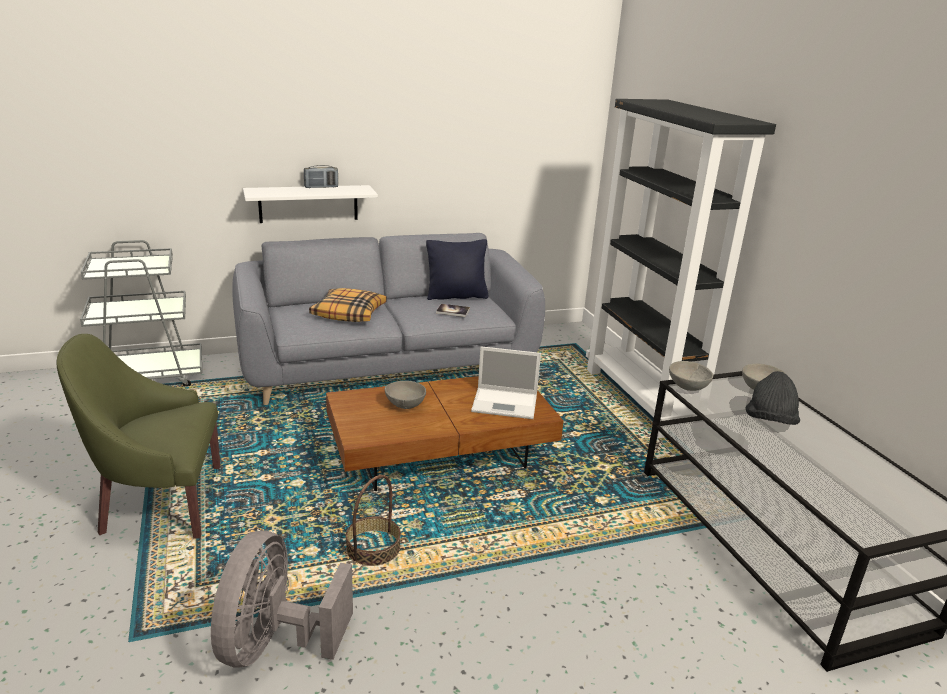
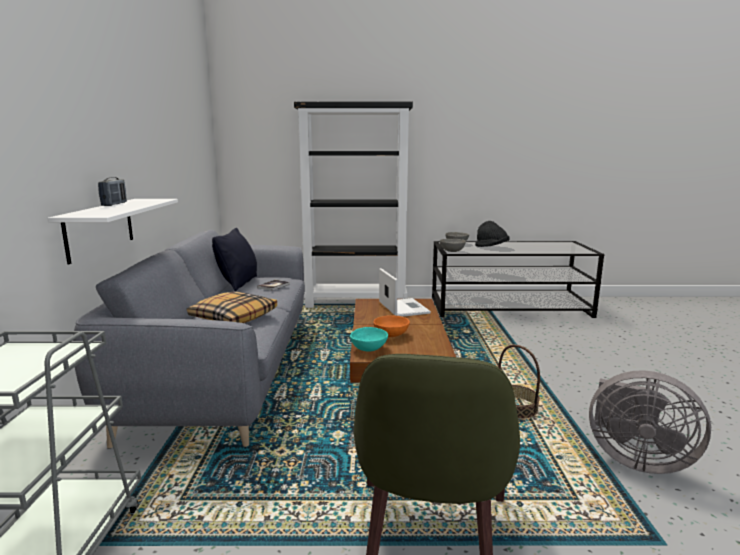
camera: 70 degrees left, 10 degrees down
(359, 397) = (368, 349): none -> turquoise bowl
(405, 405) = (391, 335): grey bowl -> orange bowl
(506, 403) = (403, 308): laptop -> laptop turned 45 degrees counterclockwise

